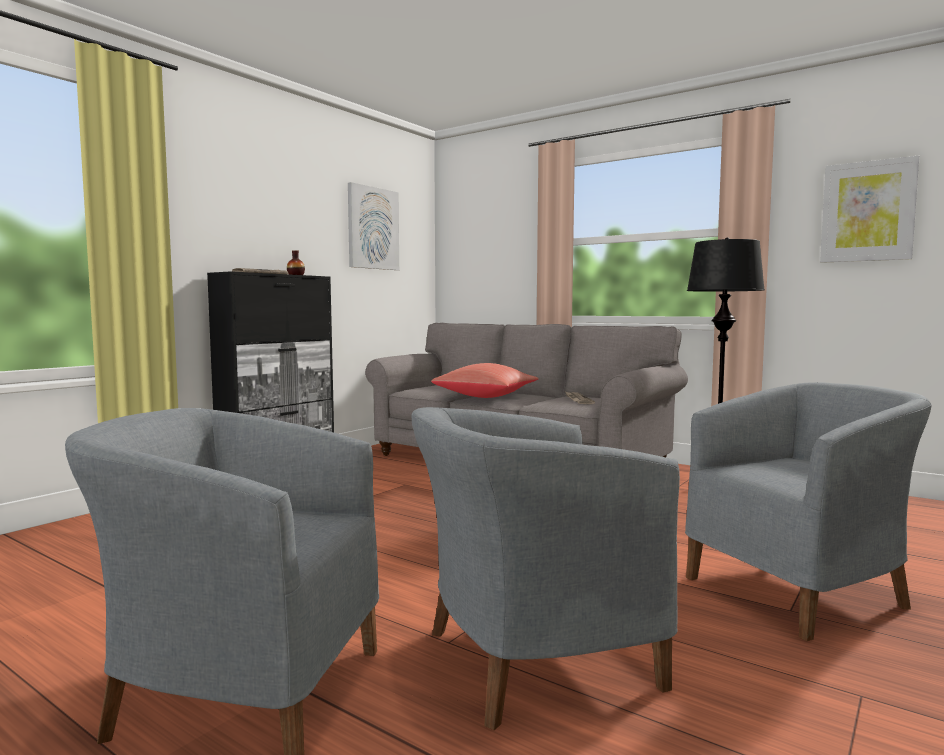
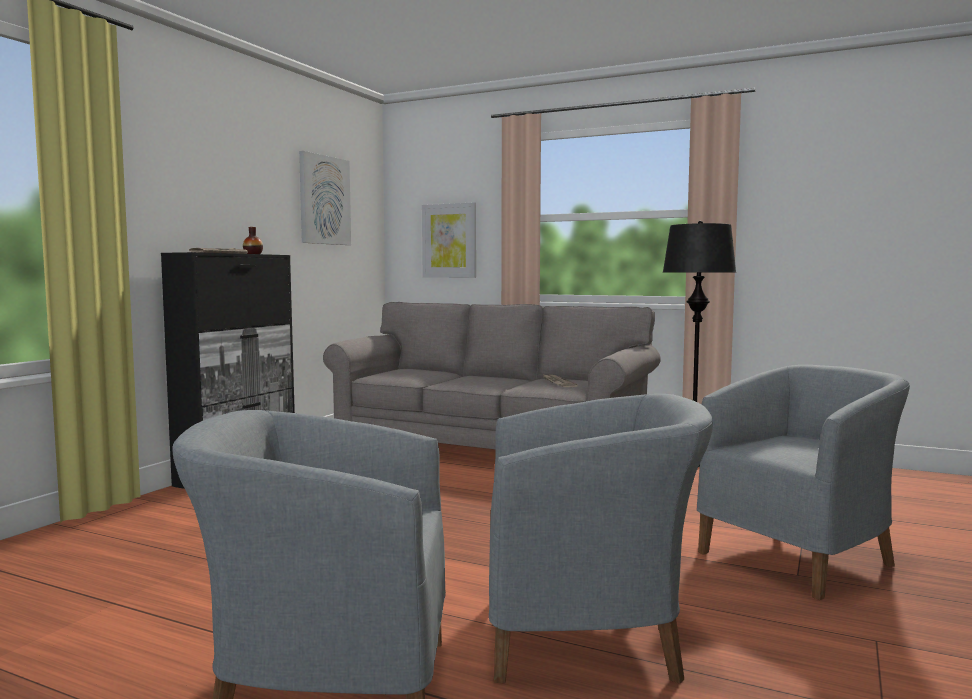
camera: 10 degrees left, 0 degrees up
(486, 397) = (460, 381): red pillow -> none
(530, 660) = (589, 637): grey armchair -> grey armchair turned 150 degrees counterclockwise
(868, 211) = (825, 198): picture -> picture (449, 240)

